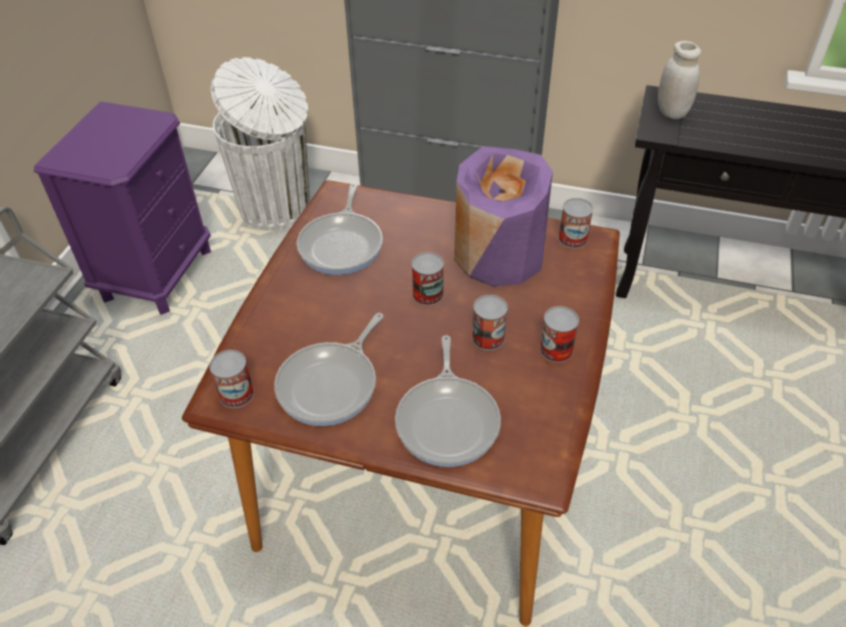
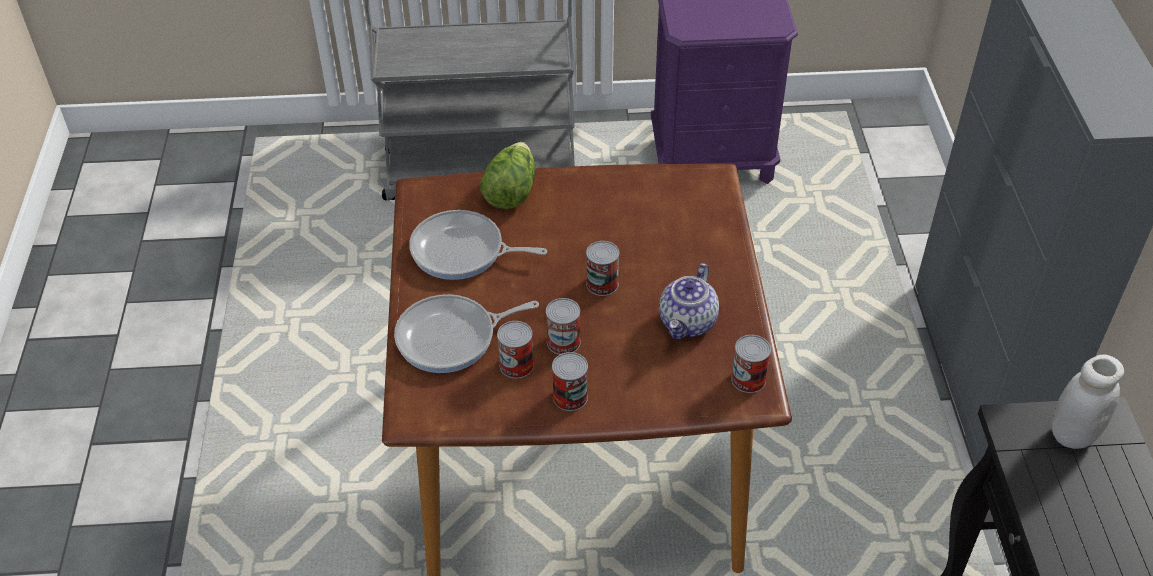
camera: 70 degrees right, 0 degrees up
(236, 394) = (430, 199): can -> can (516, 365)
(265, 327) = (510, 190): none -> lettuce
(277, 210) = (868, 210): white trash can -> none
(342, 244) = (641, 205): frying pan -> none
(498, 254) = (688, 323): purple vase -> teapot

